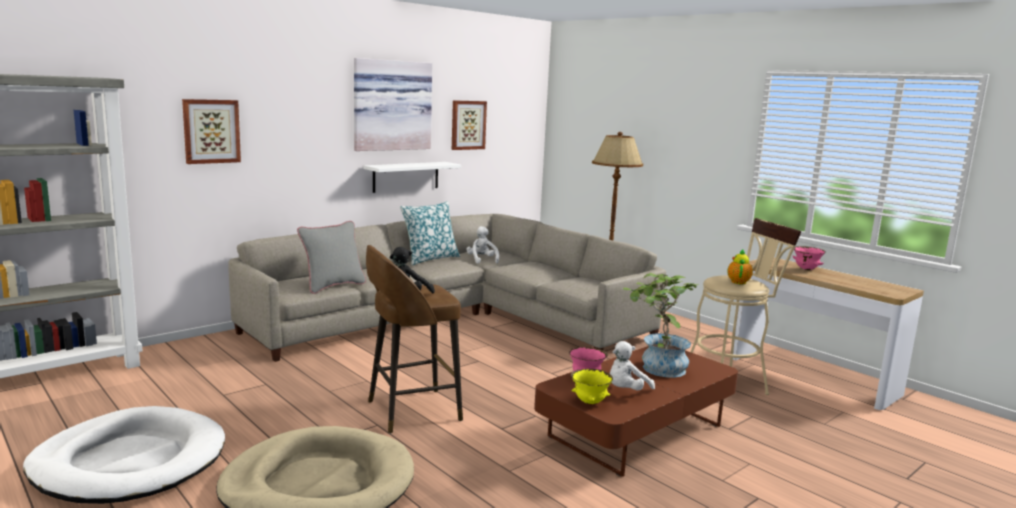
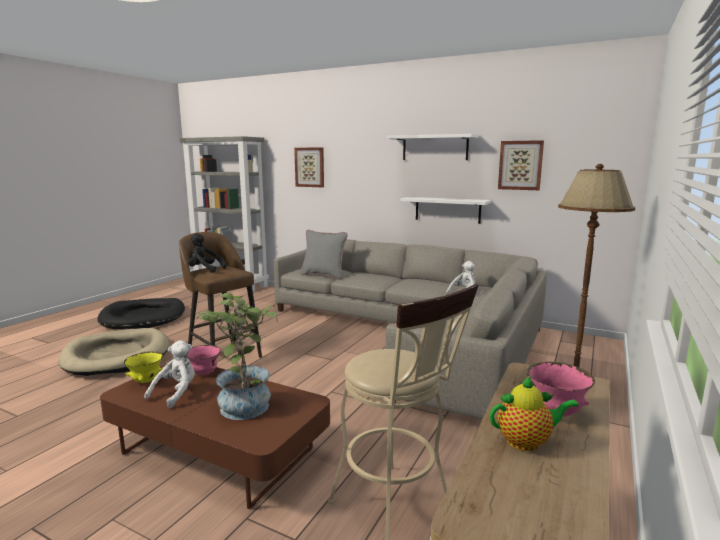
camera: 70 degrees right, 0 degrees up
(129, 462) = (143, 317): white dog bed -> black dog bed
(391, 105) = (435, 148): picture -> white shelf
(430, 259) = (427, 280): pillow -> none
(626, 391) = (176, 393): white plush toy -> white plush toy turned 90 degrees clockwise
(738, 282) = (384, 363): teapot -> teapot (527, 442)

